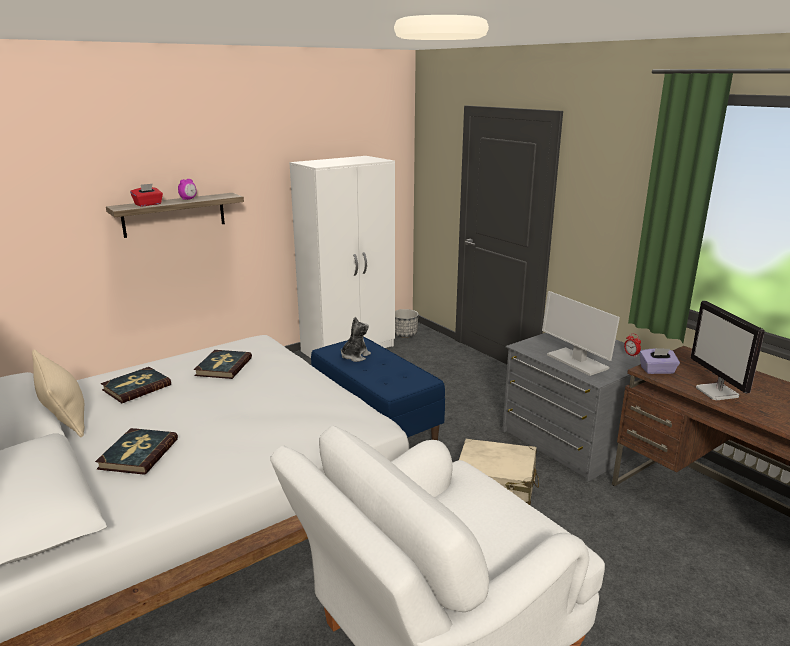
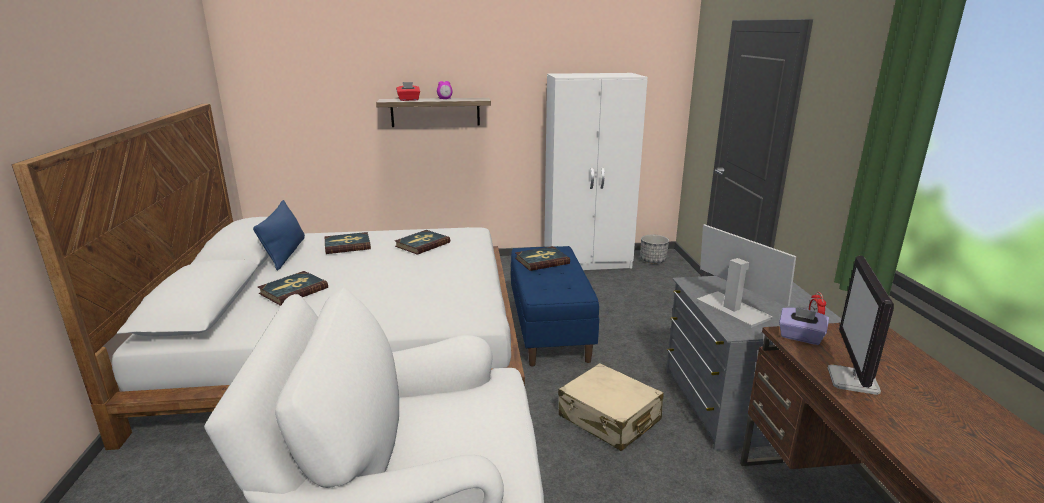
camera: 30 degrees right, 0 degrees up
(64, 415) = (285, 253): beige pillow -> blue pillow
(355, 356) = (542, 261): plush toy -> book
(576, 361) = (734, 309): monitor -> monitor turned 150 degrees clockwise

